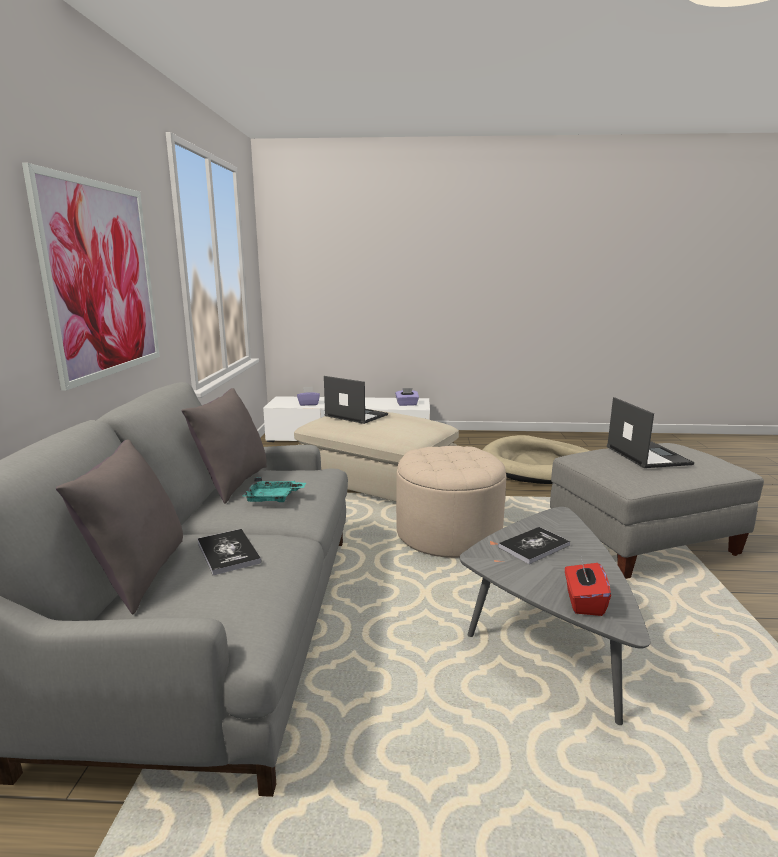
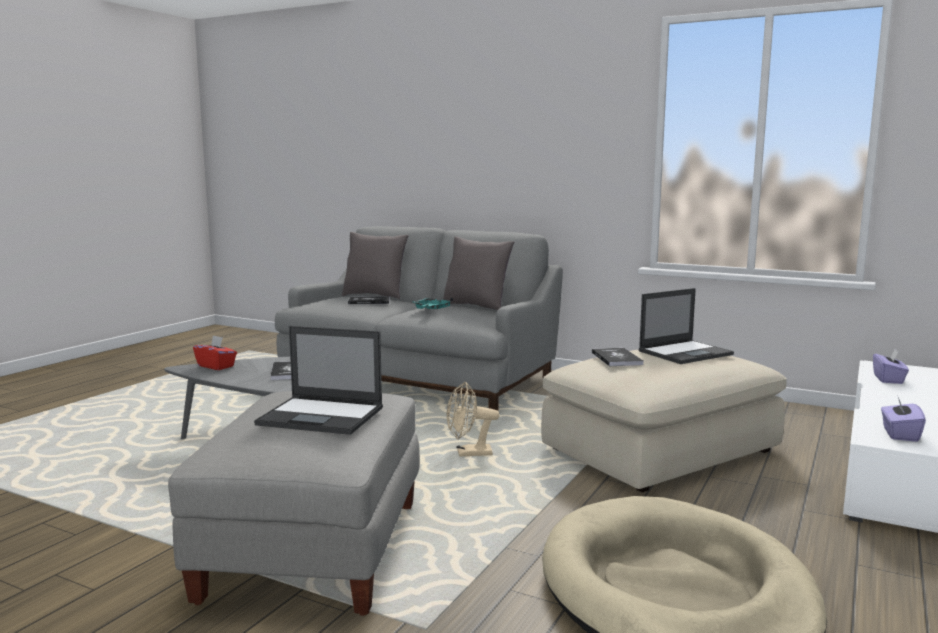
camera: 115 degrees right, 5 degrees down
(102, 279) = (521, 153): picture -> none
(391, 426) = (616, 358): none -> book
(448, 533) = (468, 453): beige ottoman -> beige fan

